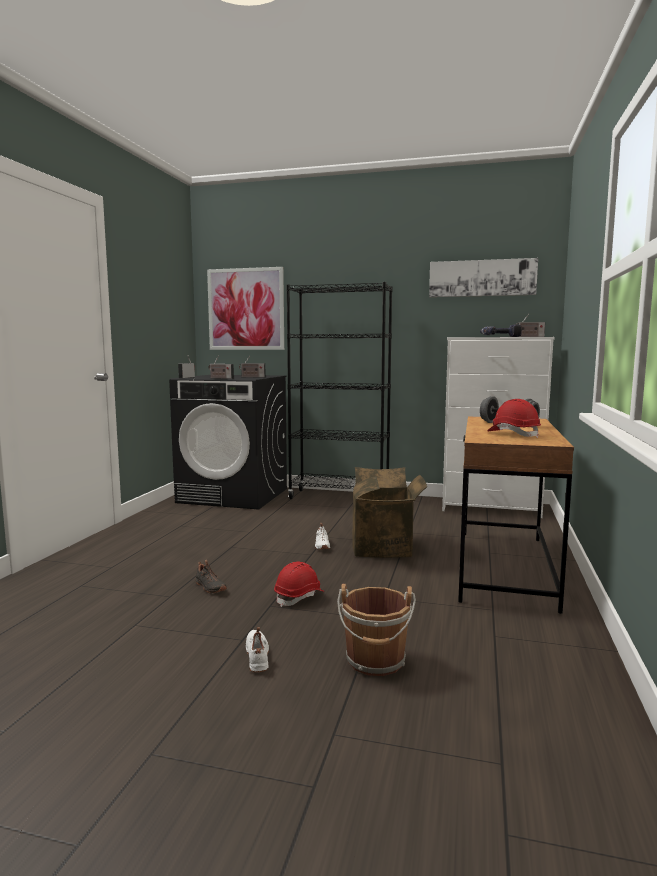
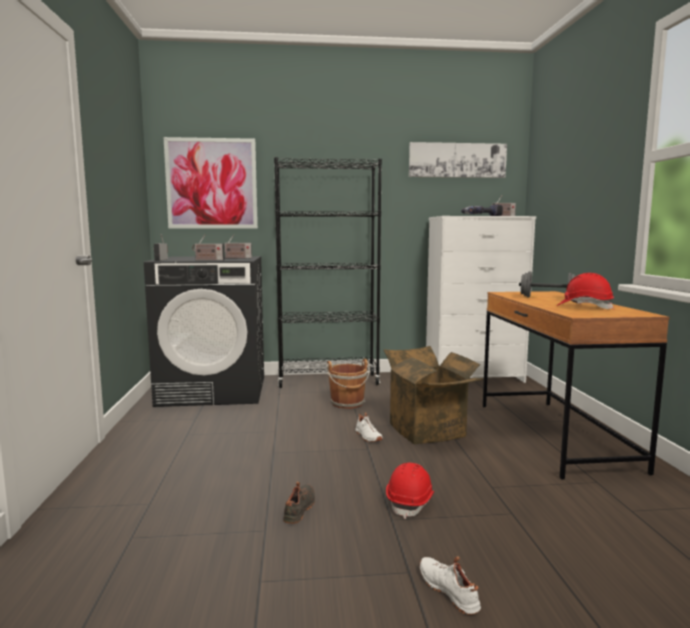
camera: 20 degrees left, 0 degrees up
(209, 587) = (300, 509): black shoe -> black shoe turned 105 degrees counterclockwise
(376, 662) = (570, 567): brown bucket -> brown bucket (348, 404)

